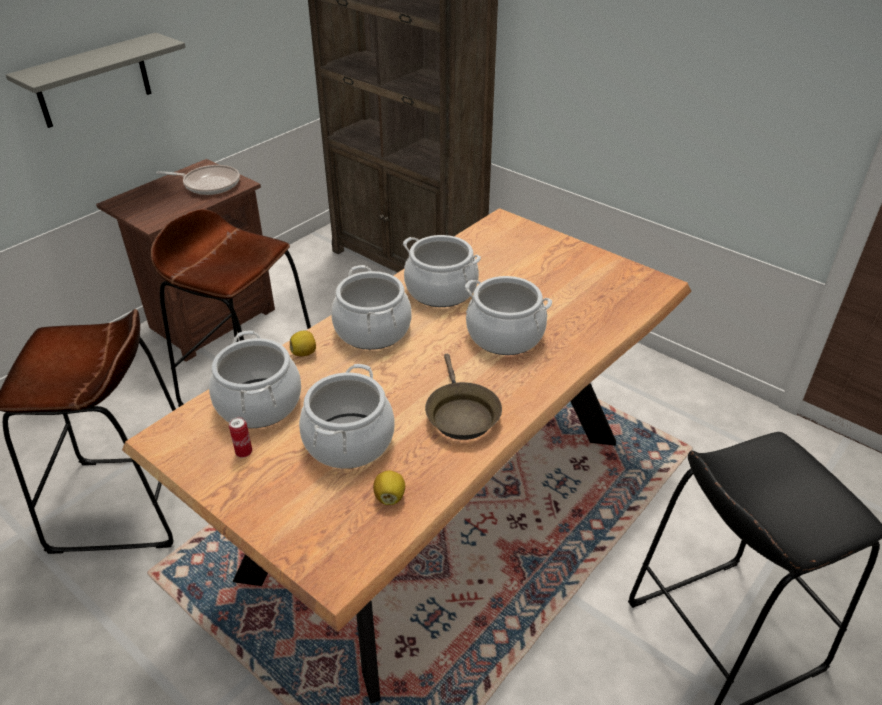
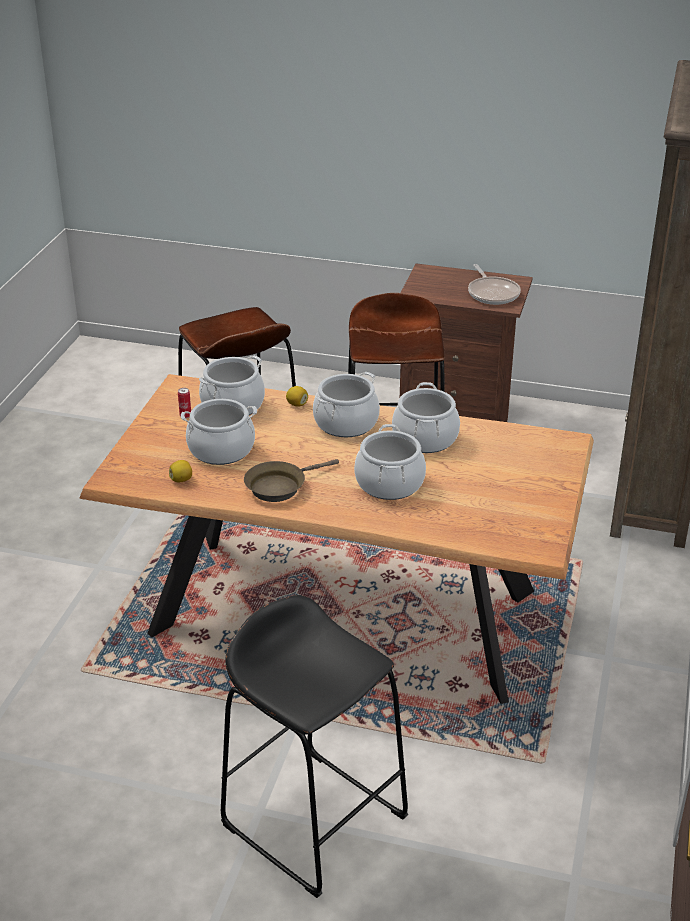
camera: 65 degrees right, 5 degrees down
(93, 81) = (453, 171): grey shelf -> none

